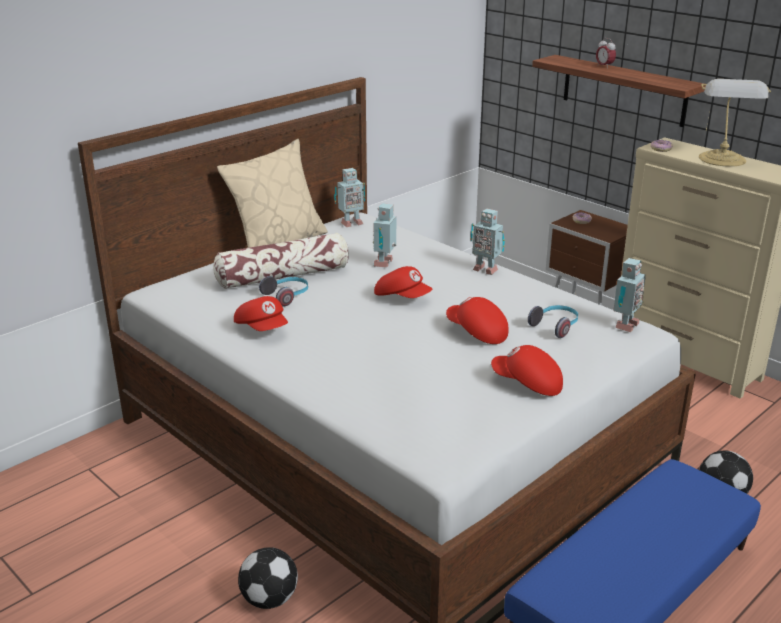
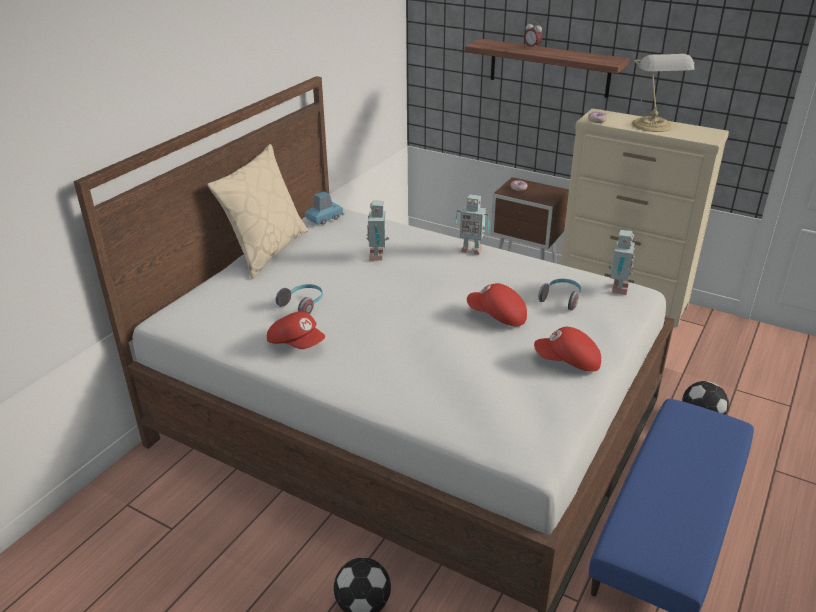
camera: 15 degrees left, 5 degrees up
(283, 276) = (288, 283): pillow -> none
(350, 223) = (325, 218): toy robot -> blue toy car
(402, 297) = (412, 289): red cap -> none

